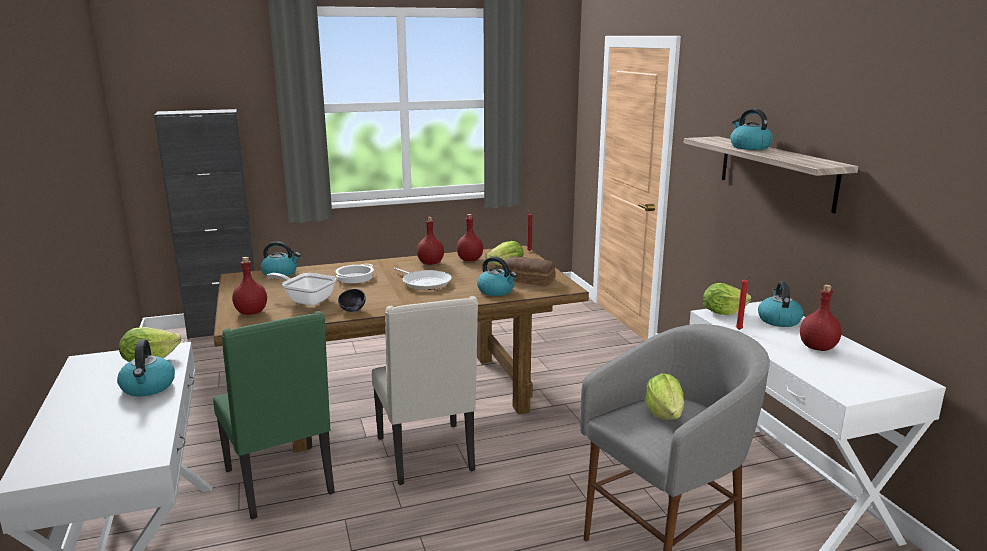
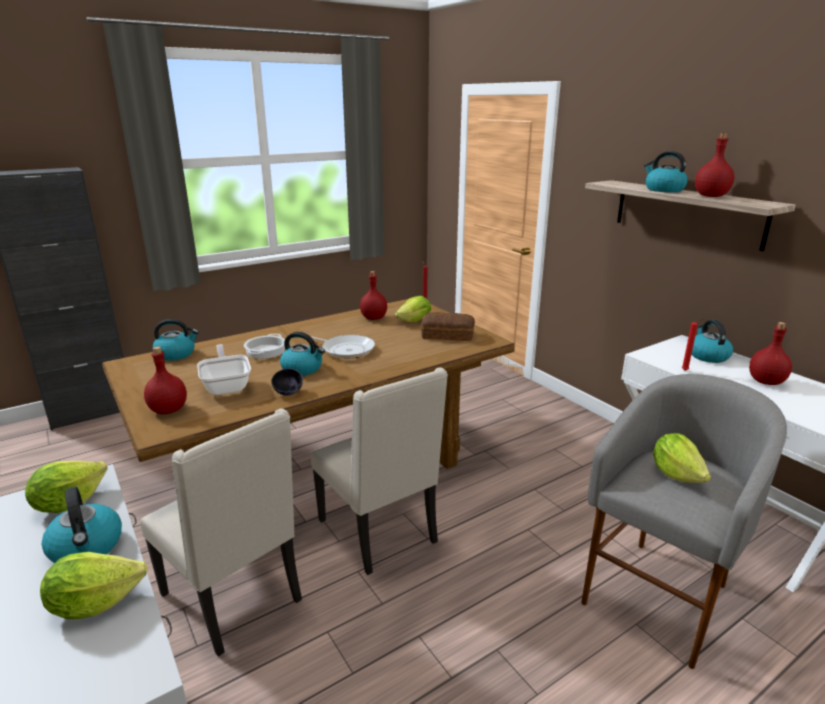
camera: 15 degrees left, 5 degrees up
(282, 482) = (235, 597): green chair -> beige chair
(306, 300) = (227, 386): frying pan -> frying pan turned 60 degrees clockwise
(430, 263) = (336, 325): red bottle -> red bottle (710, 196)
(496, 291) = (425, 351): kettle -> kettle (303, 369)
(722, 312) = (654, 353): lettuce -> lettuce (95, 603)

